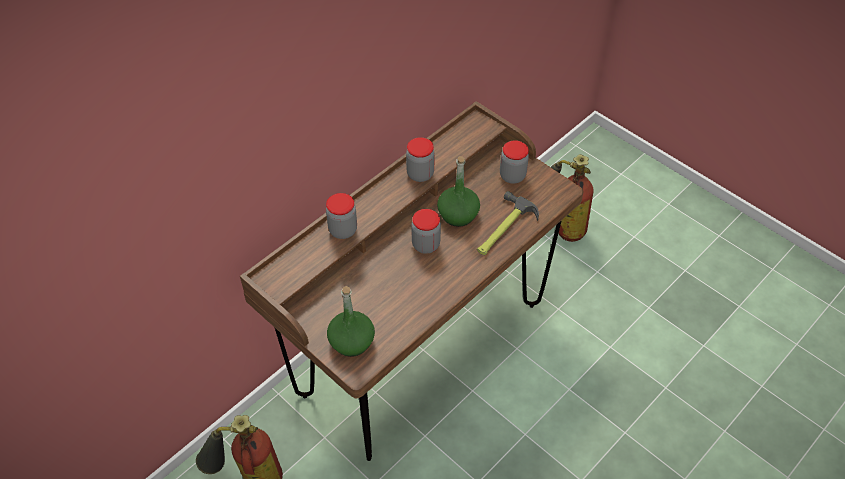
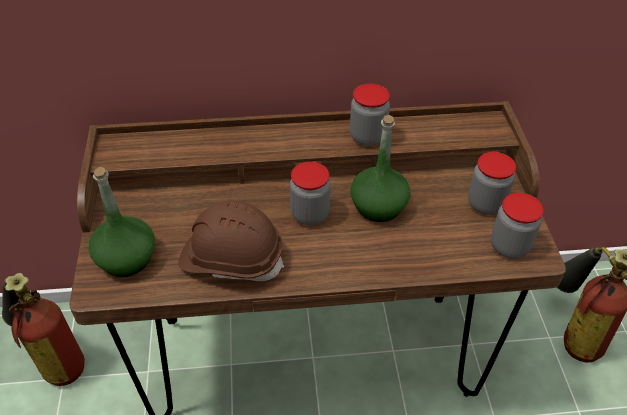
camera: 40 degrees right, 5 degrees down
(343, 230) = (229, 143): jar -> jar (509, 246)
(411, 300) = (231, 259): none -> brown hard hat
(503, 229) = (414, 252): hammer -> none

